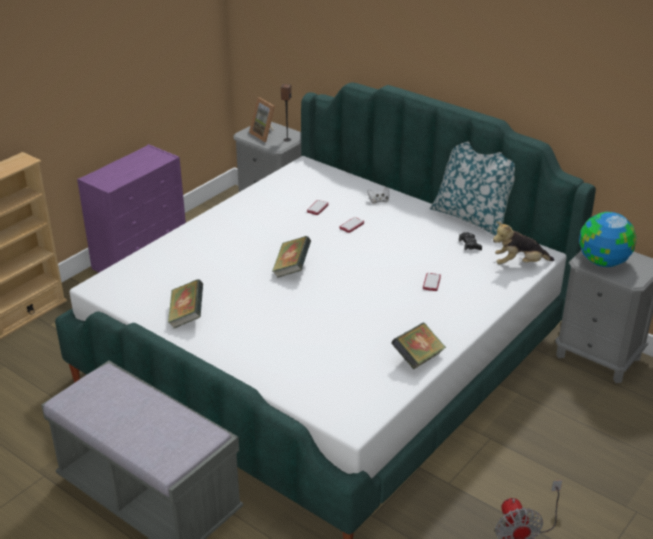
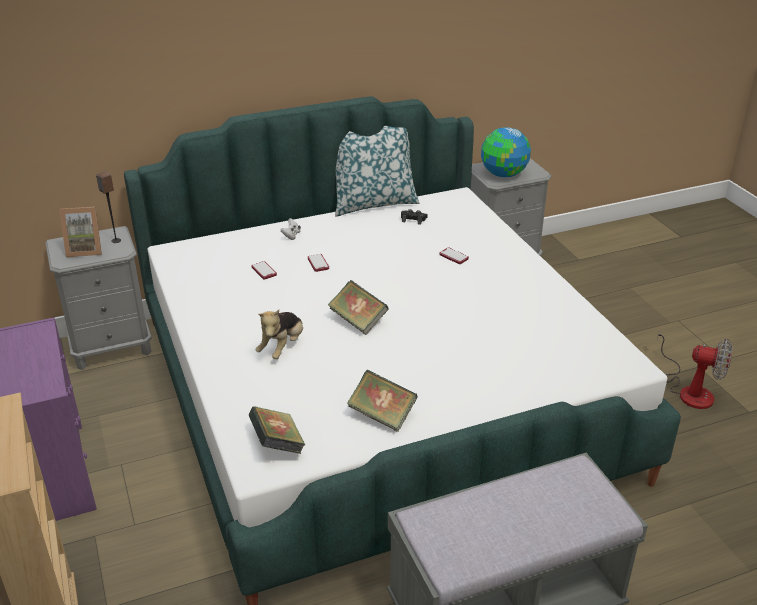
camera: 60 degrees left, 0 degrees up
(418, 358) = (560, 302): book -> book (277, 444)
(519, 264) = (463, 209): plush toy -> plush toy (282, 347)

